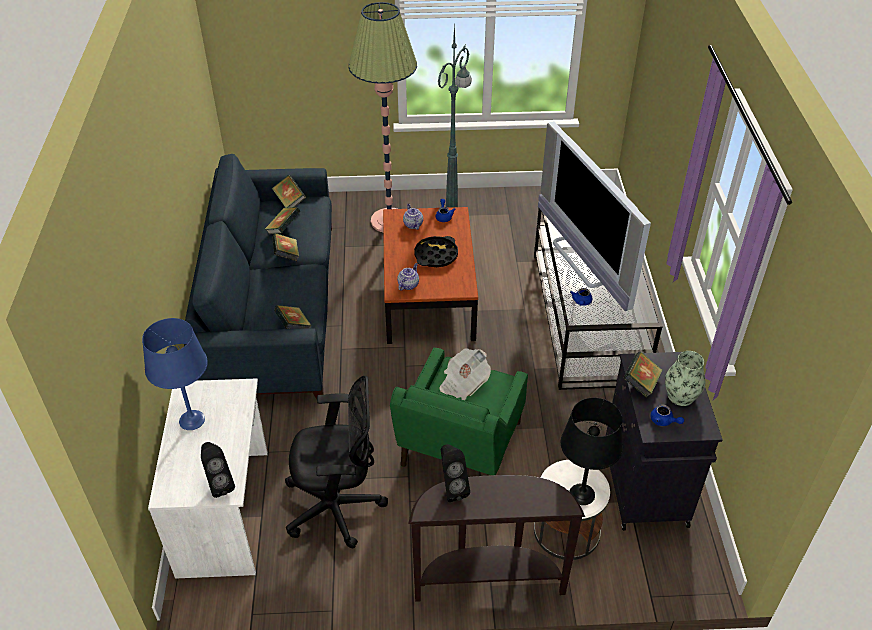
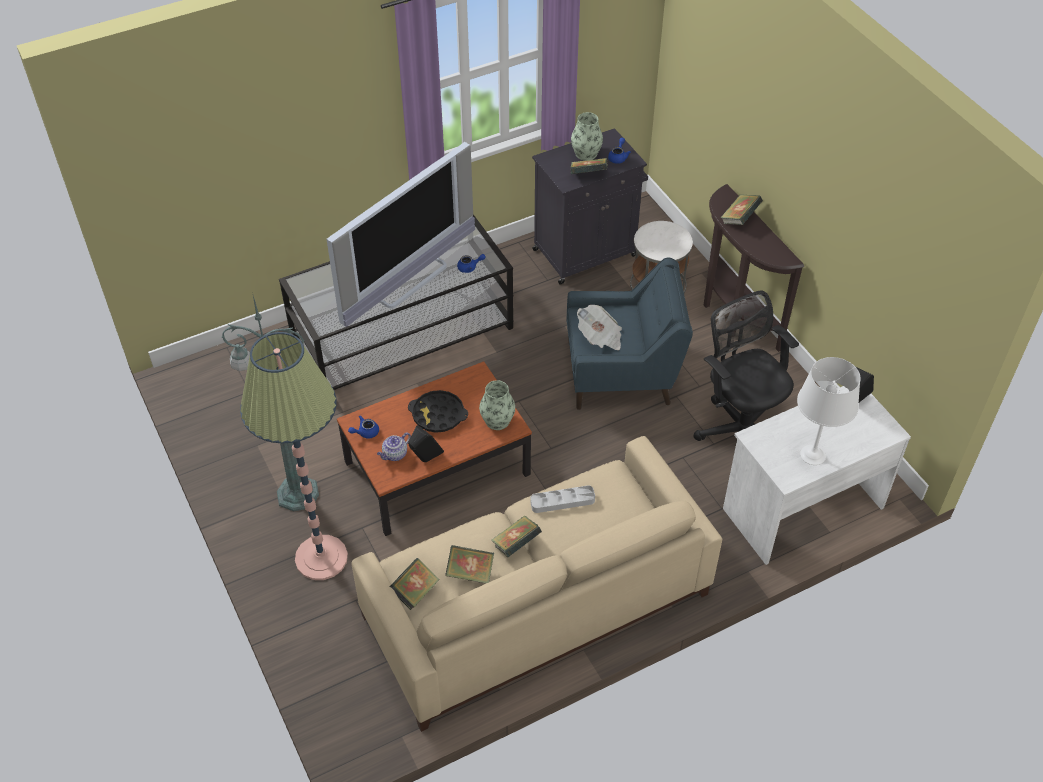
camera: 115 degrees left, 5 degrees up
(191, 420) = (813, 455): blue table lamp -> white table lamp
(274, 307) = (534, 603): blue sofa -> beige sofa
(294, 327) = (619, 483): book -> book (739, 219)
(302, 290) = (562, 501): none -> grey tray
(408, 284) = (497, 420): teapot -> vase
(451, 488) = (759, 252): black speaker -> black speaker (425, 460)
(459, 447) = (622, 373): green armchair -> blue armchair
(582, 494) = (666, 234): black table lamp -> none

